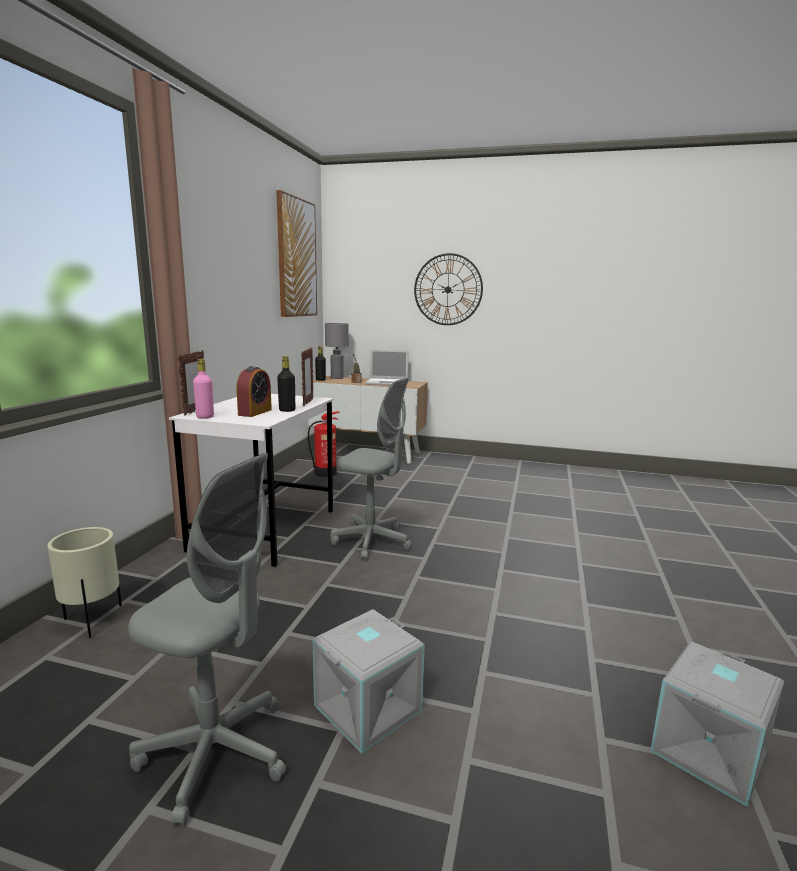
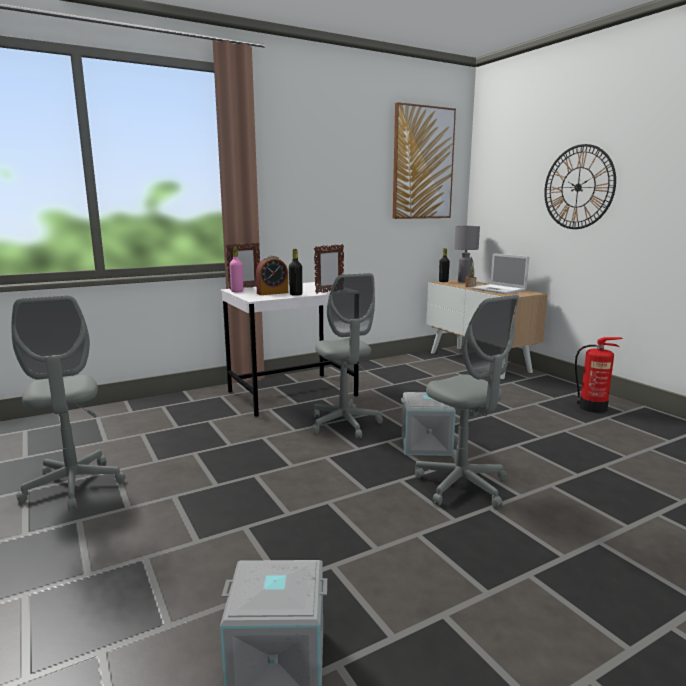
camera: 45 degrees right, 0 degrees up
(92, 621) = (135, 410): beige planter -> none
(326, 473) = (409, 369): fire extinguisher -> fire extinguisher (593, 408)
(368, 709) = (154, 507): grey storage box -> grey storage box (426, 445)
(540, 555) = (462, 486): none -> grey office chair

